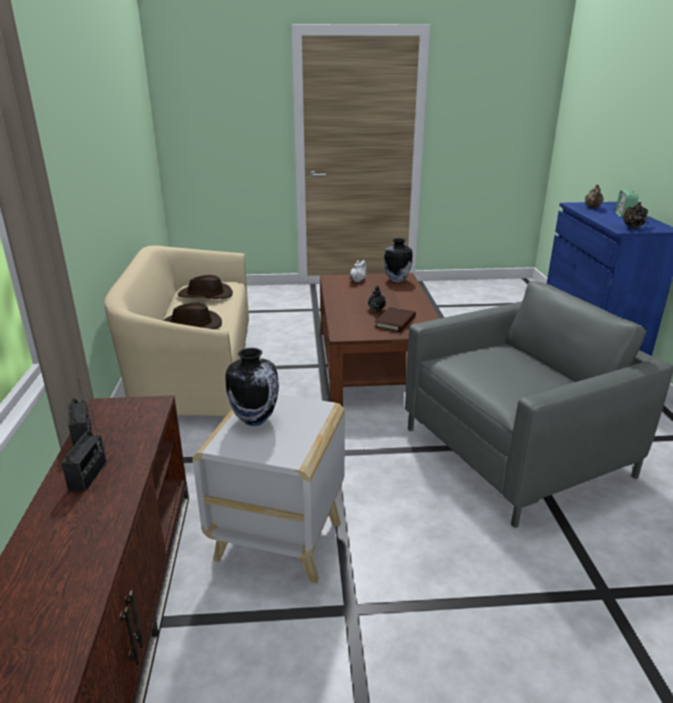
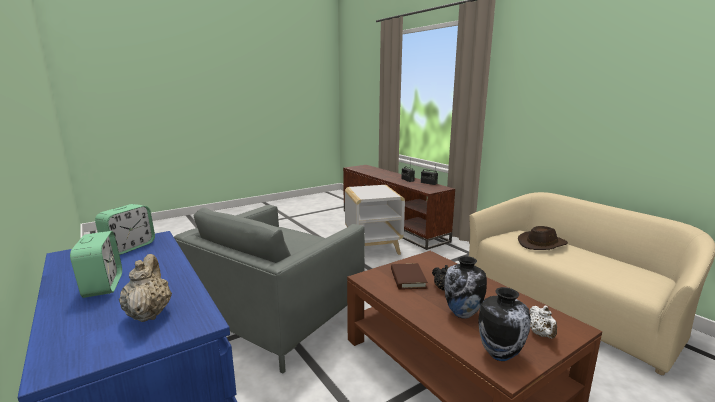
camera: 150 degrees right, 10 degrees down
(205, 295) = (615, 270): brown hat -> none
(255, 419) = (382, 191): vase -> vase (462, 314)
(633, 227) = (129, 247): black teapot -> alarm clock

